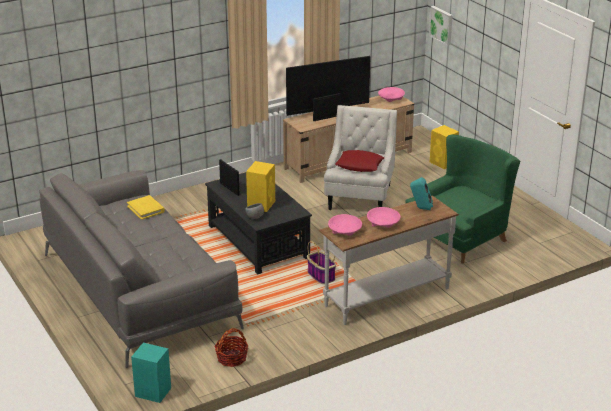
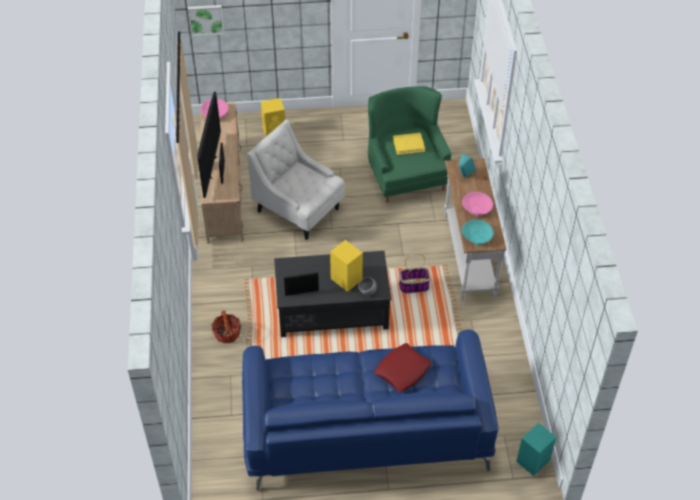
camera: 65 degrees left, 20 degrees up
(138, 289) = (365, 427): grey sofa -> blue sofa
(146, 209) = (304, 369): yellow book -> yellow book (408, 145)
(232, 358) = (508, 390): basket -> basket (227, 333)
(345, 231) = (477, 236): pink bowl -> turquoise bowl
(359, 165) = (311, 185): red pillow -> red pillow (402, 370)

